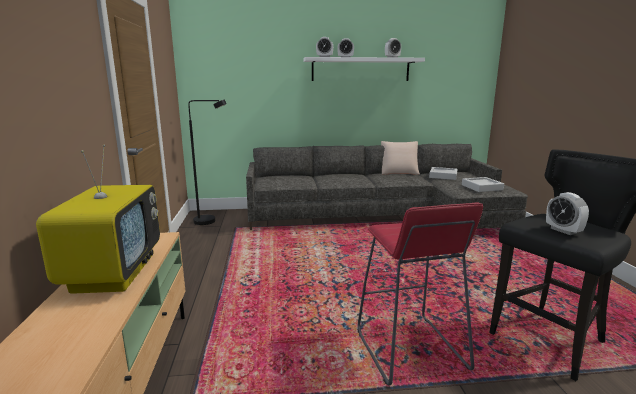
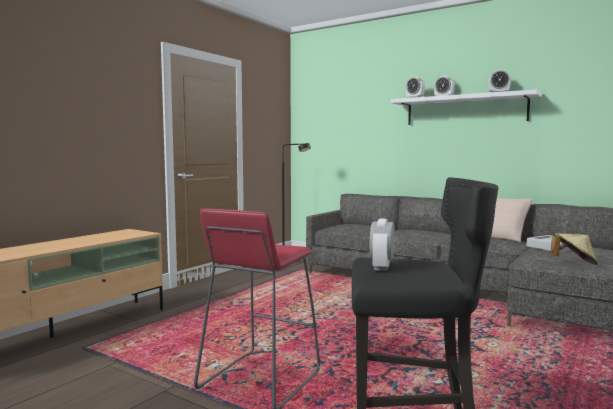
camera: 40 degrees right, 10 degrees down
(113, 273) = (81, 241): television -> none
(482, 187) = (573, 263): grey tray -> beige hat

